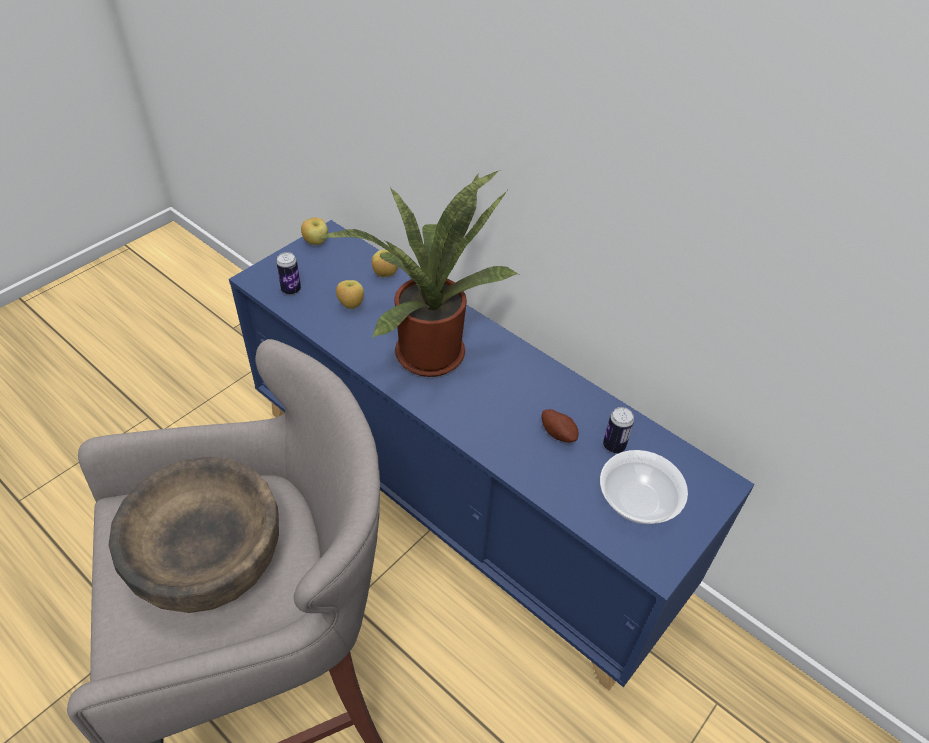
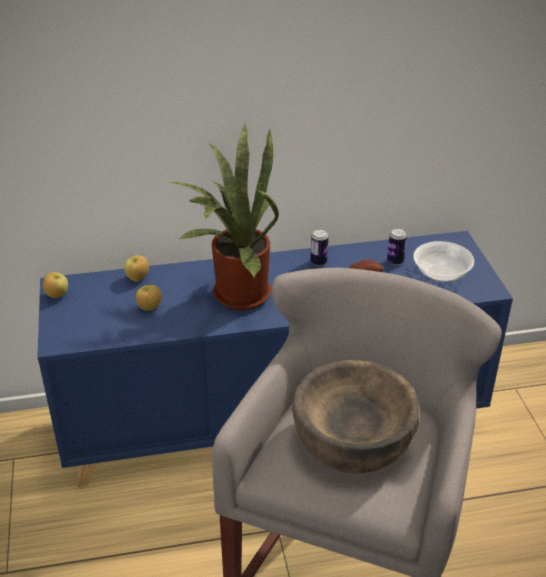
camera: 50 degrees left, 10 degrees down
(291, 290) = (95, 329): can -> can (318, 262)

